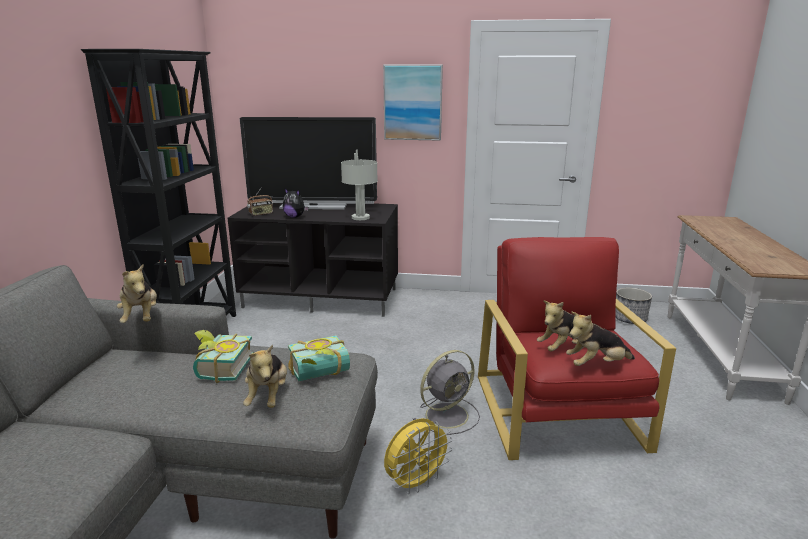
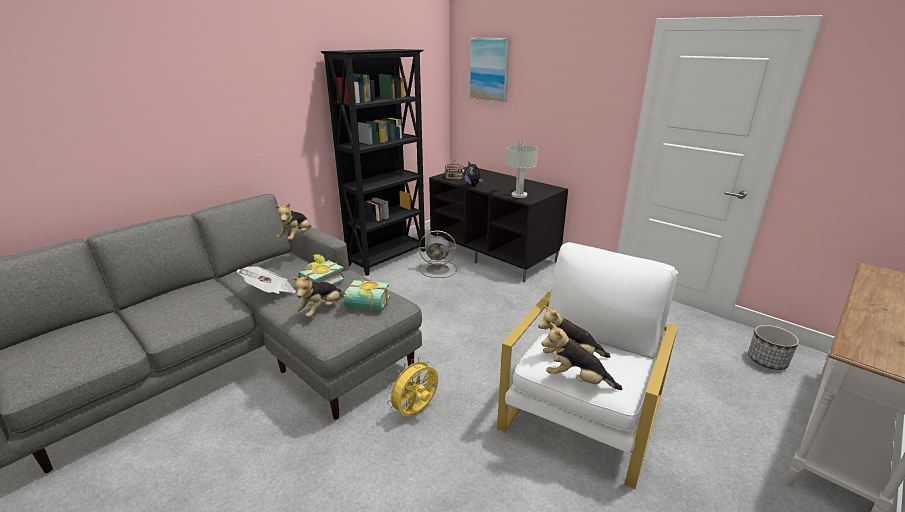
camera: 35 degrees right, 5 degrees up
(159, 402) = (270, 292): none -> newspaper
(313, 206) = (498, 179): television -> none
(413, 102) = (592, 97): picture -> picture (489, 69)
(416, 483) = (416, 412): yellow fan -> yellow fan turned 135 degrees clockwise
(448, 415) = (490, 375): grey fan -> grey fan (439, 269)
(558, 412) = (581, 413): red armchair -> white armchair

